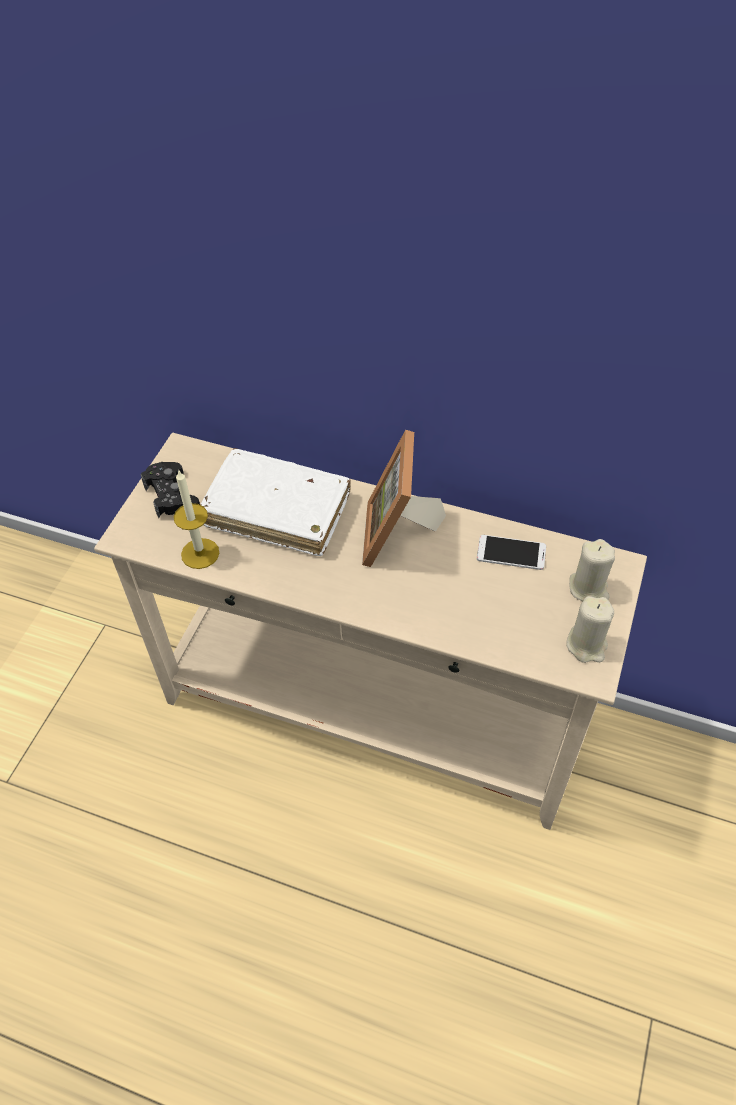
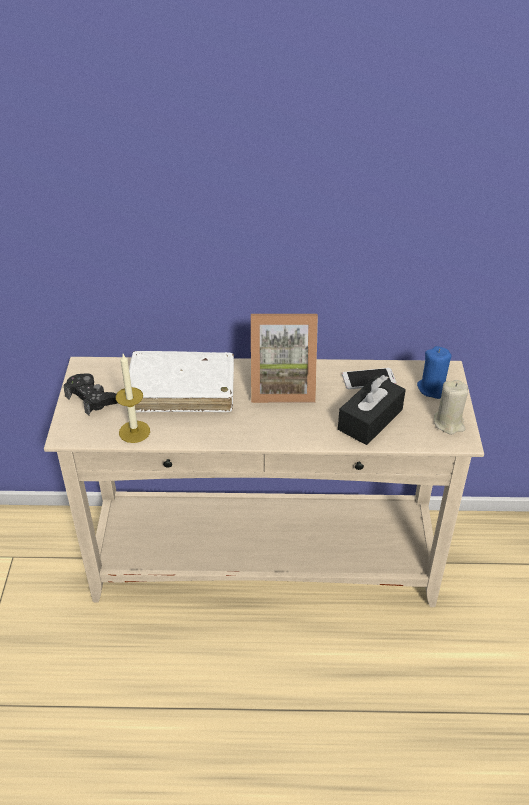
camera: 20 degrees left, 10 degrees down
(398, 535) = (282, 386): picture frame -> picture frame turned 75 degrees counterclockwise
(487, 612) = (370, 419): none -> black tissue box
(588, 588) = (433, 389): beige candle -> blue candle

